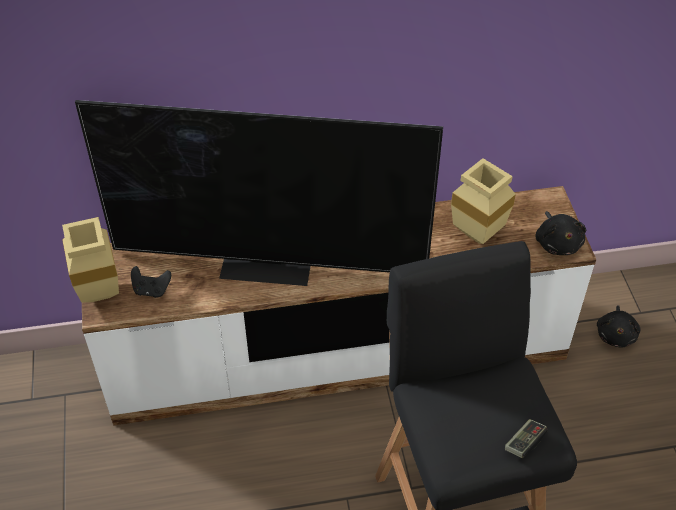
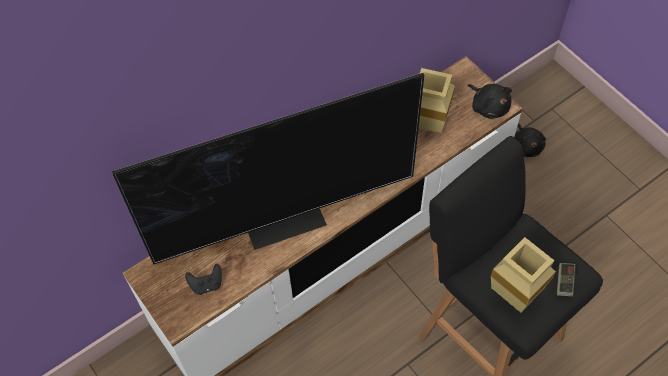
camera: 25 degrees left, 10 degrees up
(102, 294) = (168, 307): beige vase -> beige vase (517, 295)

